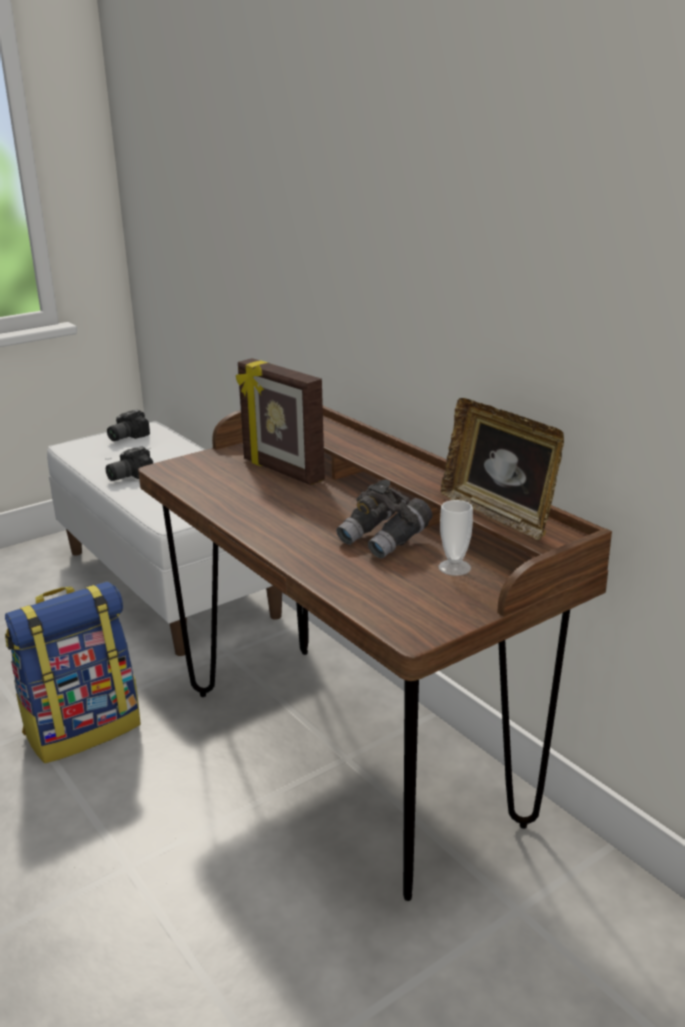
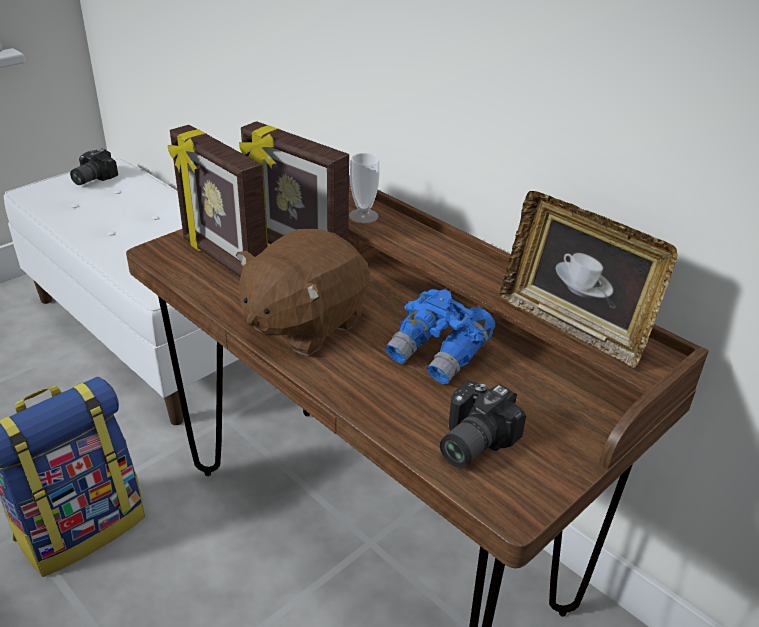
camera: 10 degrees left, 10 degrees up
(128, 476) = (101, 231): camera -> camera (469, 441)
(218, 475) = (223, 259): none -> picture frame
(274, 517) = (303, 323): none -> brown plush toy
(385, 540) = (439, 354): grey binoculars -> blue binoculars
(454, 567) = (529, 394): cup -> cup (363, 216)

